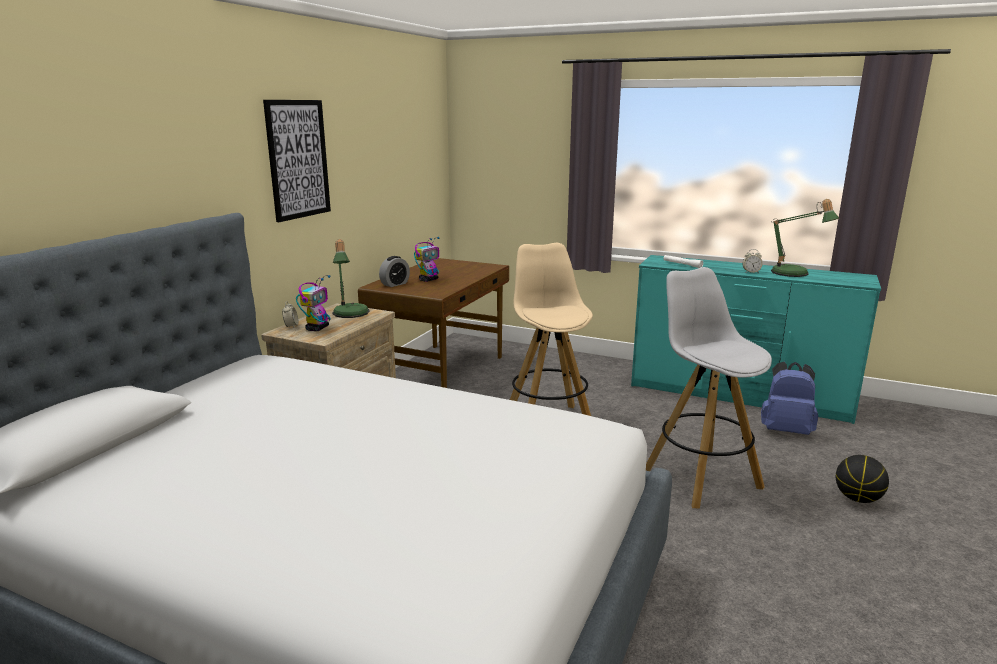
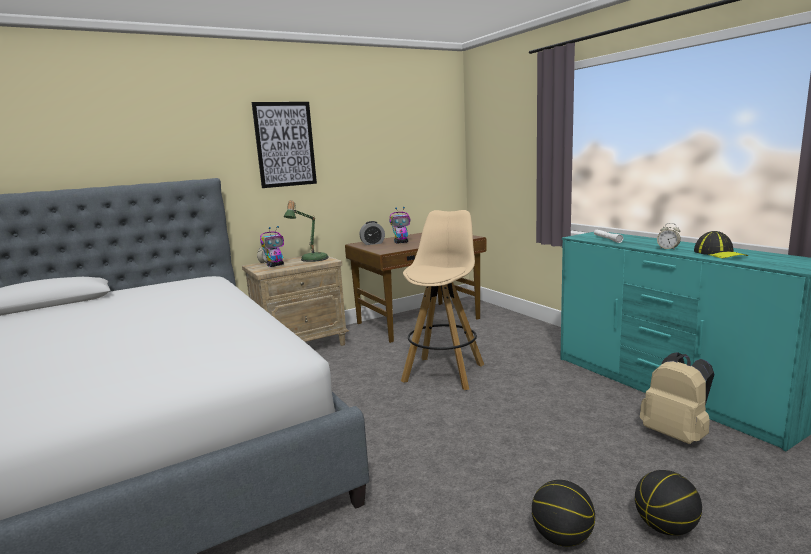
camera: 35 degrees right, 5 degrees down
(700, 477) = (511, 450): white stool -> none
(785, 430) = (676, 434): blue backpack -> beige backpack
(794, 274) = (719, 254): table lamp -> cap
(816, 530) = (562, 538): none -> basketball

